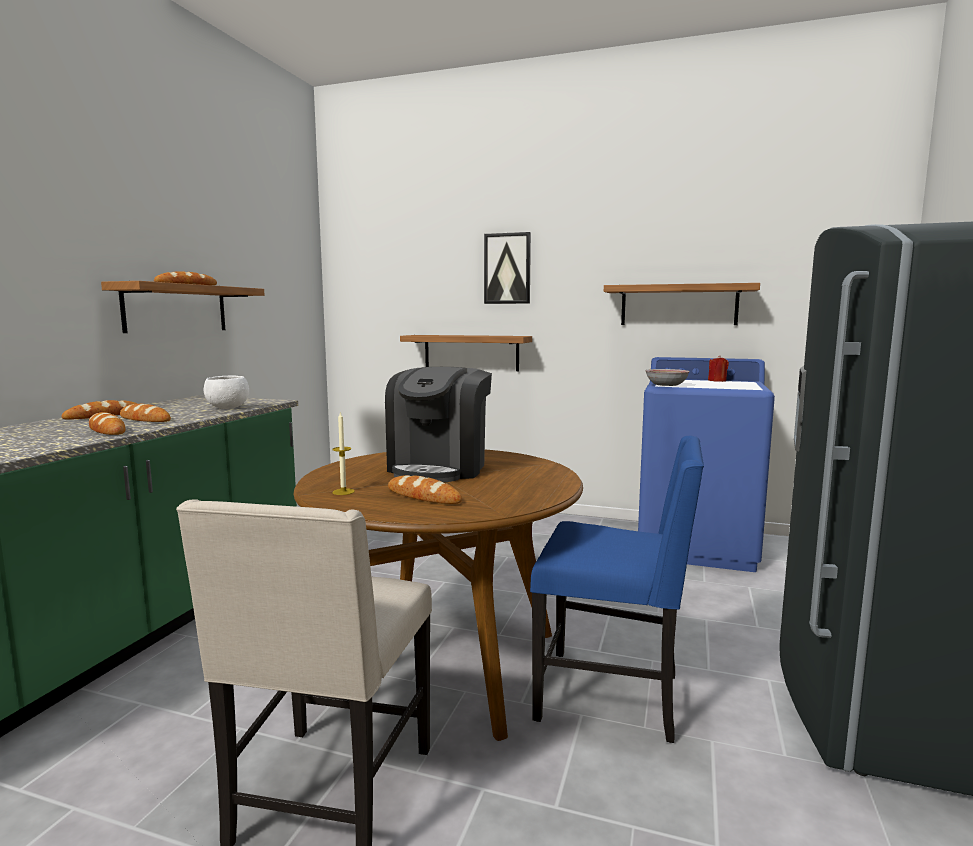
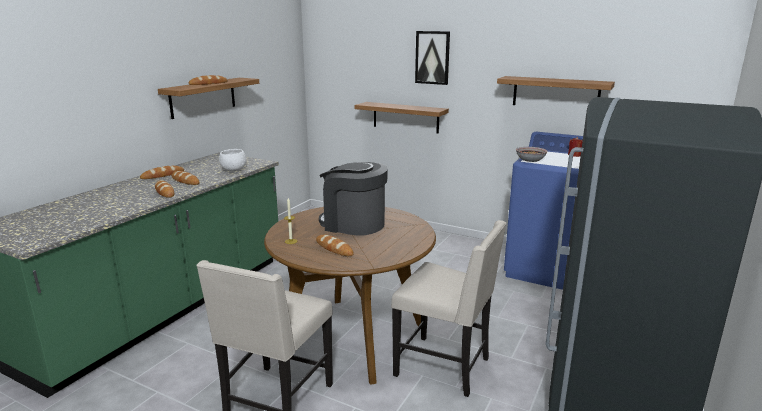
camera: 10 degrees right, 10 degrees up
(440, 468) = (353, 224): coffee machine -> coffee machine turned 90 degrees clockwise
(612, 696) = (445, 367): blue chair -> beige chair

